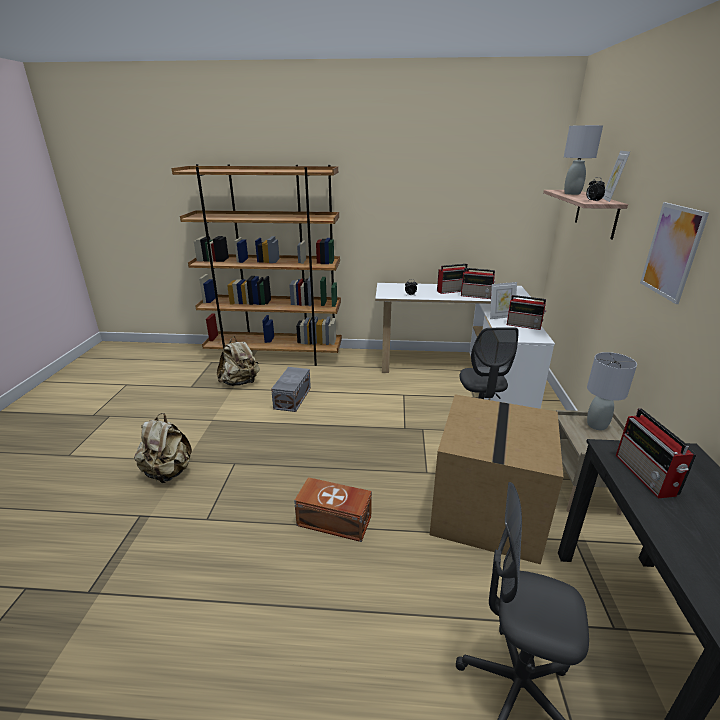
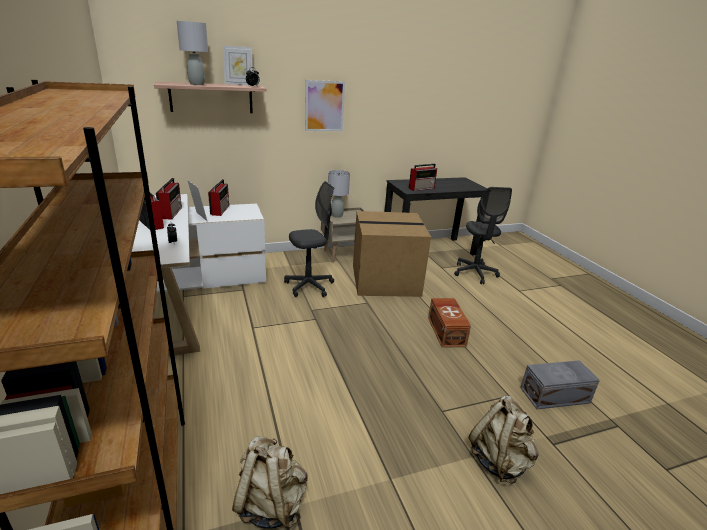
camera: 115 degrees left, 0 degrees up
(291, 398) = (296, 414): grey storage box -> grey storage box (556, 396)

